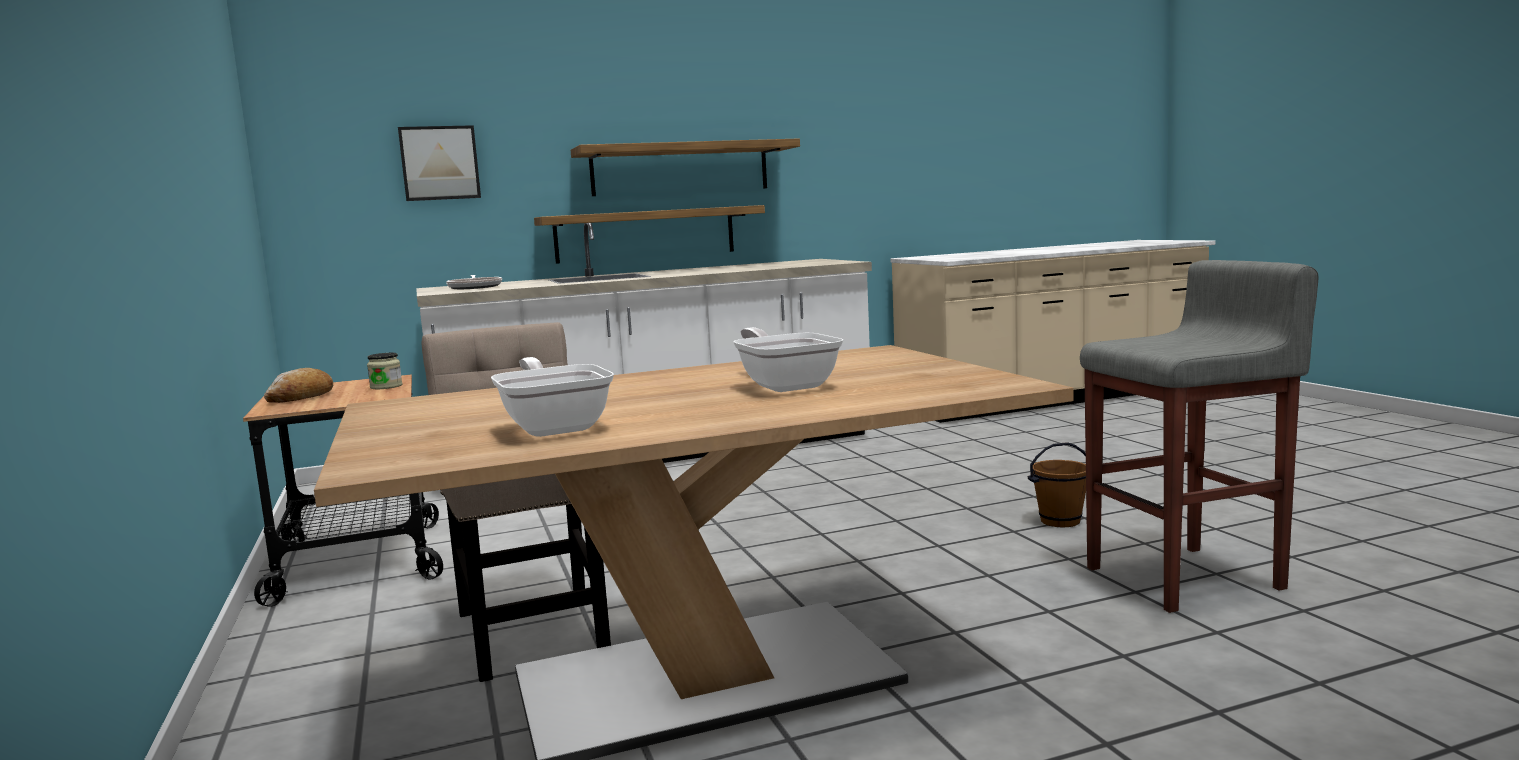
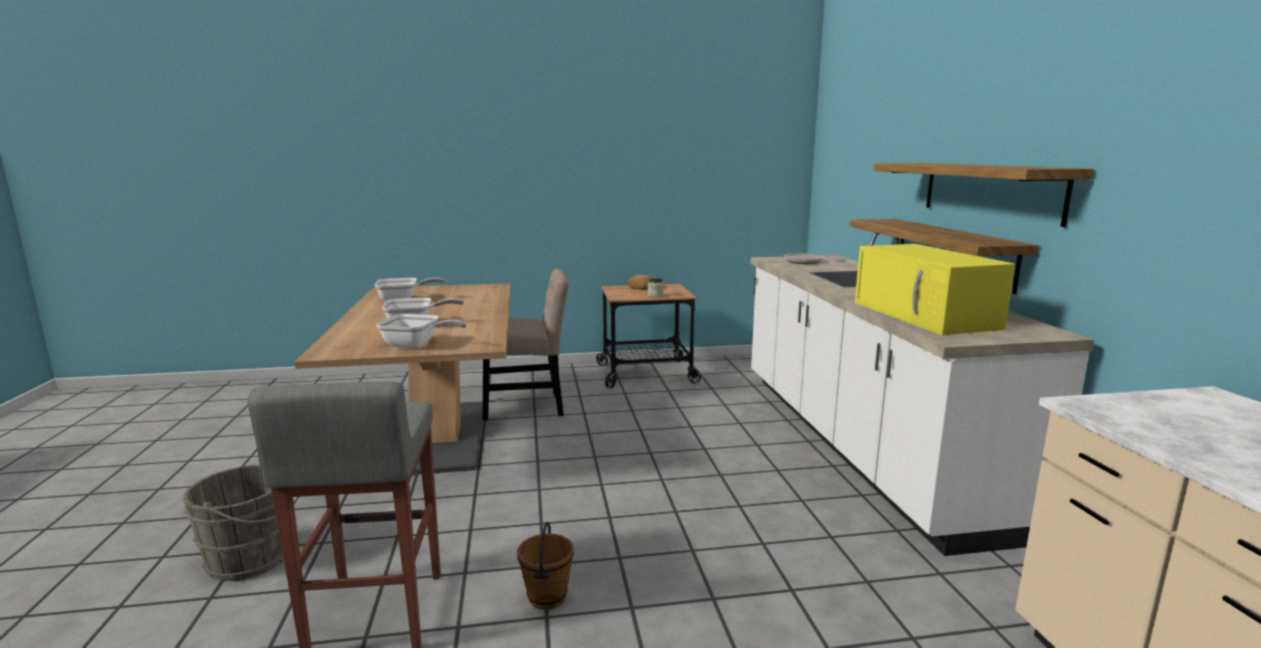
camera: 100 degrees right, 5 degrees up
(439, 163) = (864, 168): picture -> none
(772, 266) = (925, 315): none -> yellow microwave
(909, 366) = (416, 345): none -> frying pan
(1220, 691) = (254, 558): none -> grey bucket

